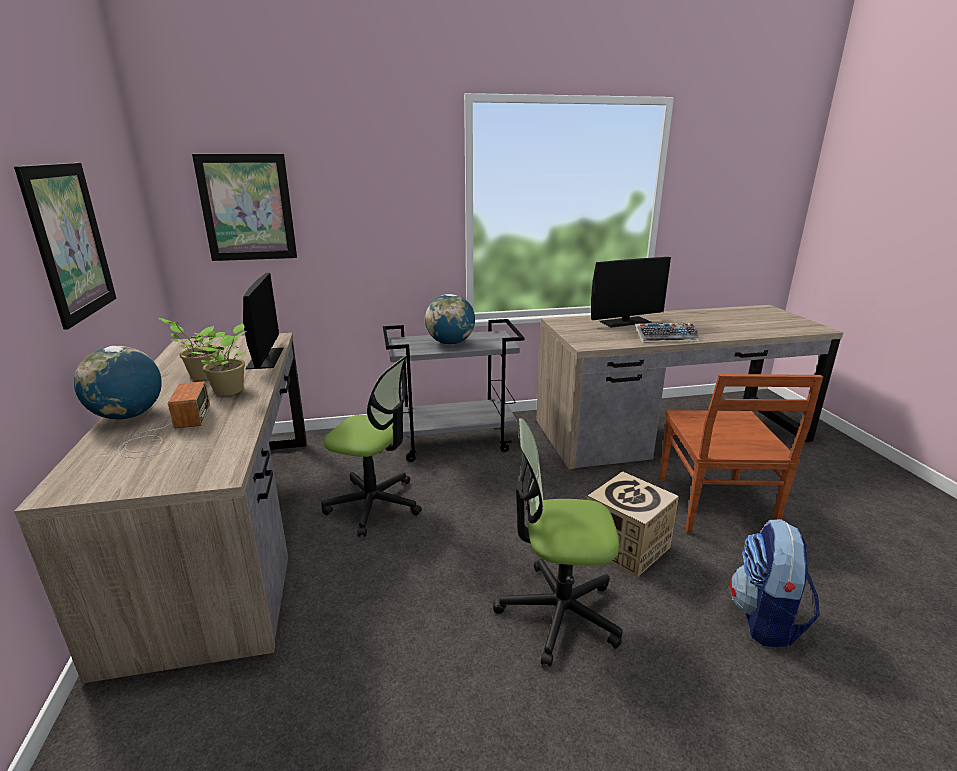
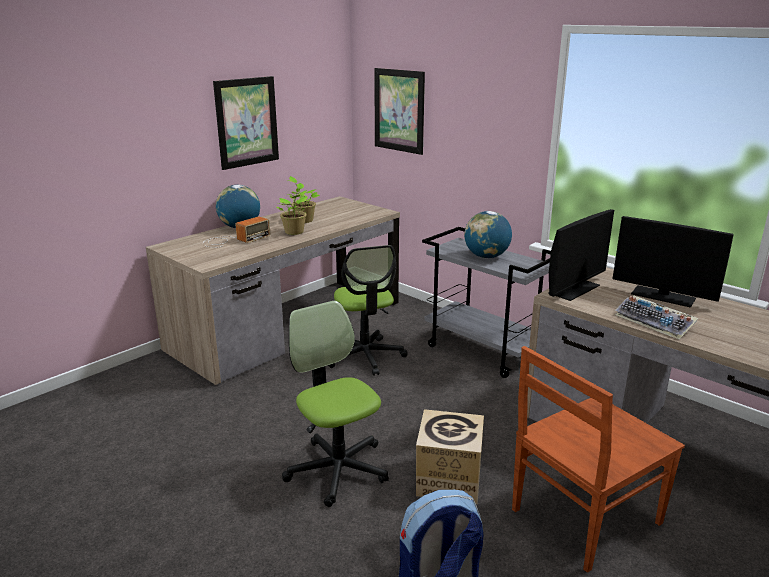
camera: 55 degrees right, 0 degrees up
(265, 358) = (348, 222): monitor -> monitor (574, 289)

